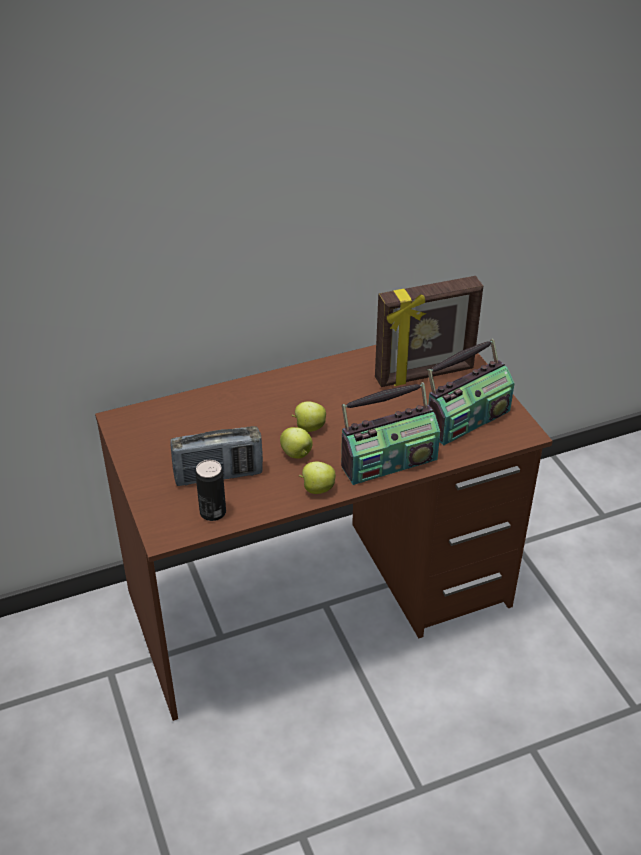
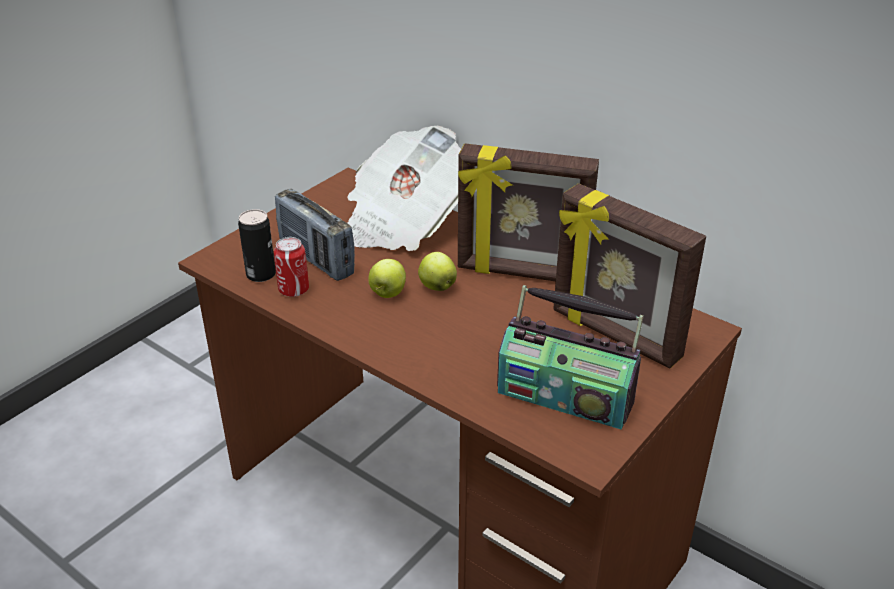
camera: 60 degrees right, 5 degrees down
(210, 413) = (403, 221): none -> newspaper
(250, 501) = (293, 290): none -> can
(317, 489) = (344, 325): apple -> none
(327, 384) = (521, 273): none -> picture frame
(388, 461) = (430, 359): radio -> none

